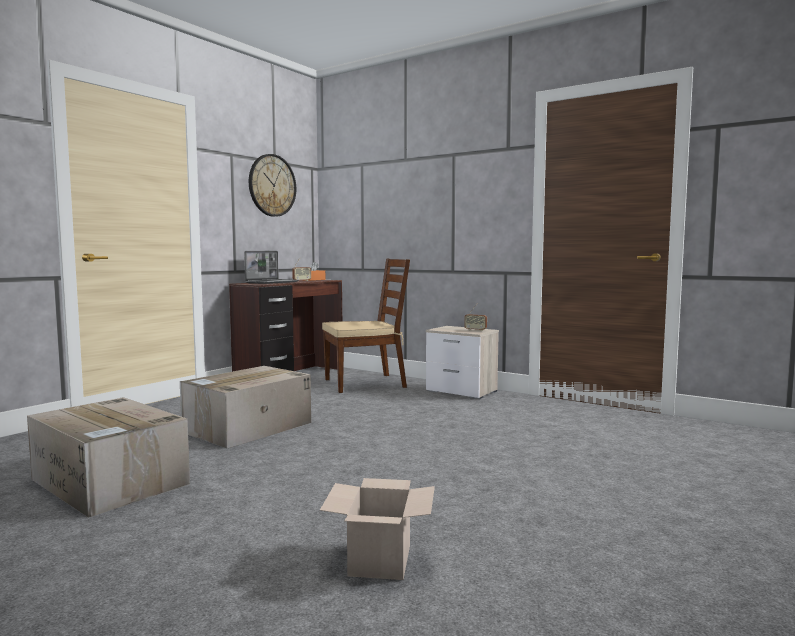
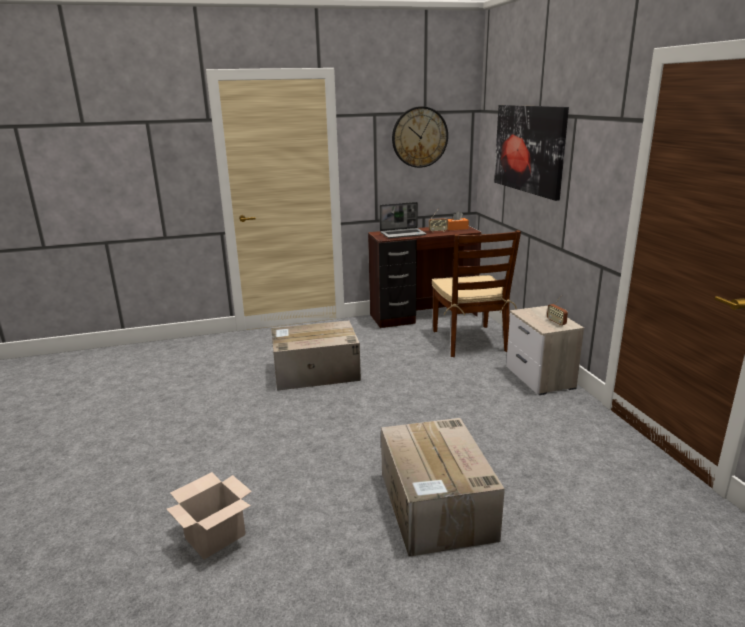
camera: 40 degrees right, 15 degrees up
(111, 482) = (189, 399): cardboard box -> cardboard box (437, 506)
(366, 383) = (470, 341): brown chair -> brown chair turned 60 degrees clockwise
(397, 191) = (529, 149): none -> picture

